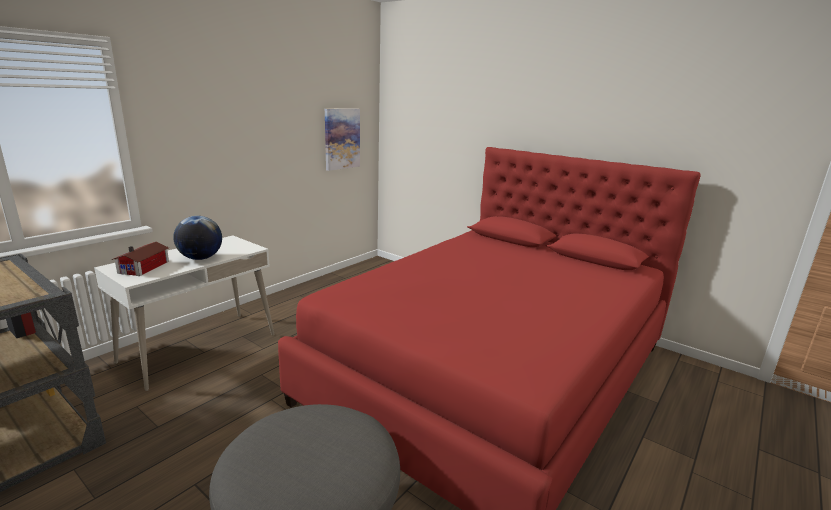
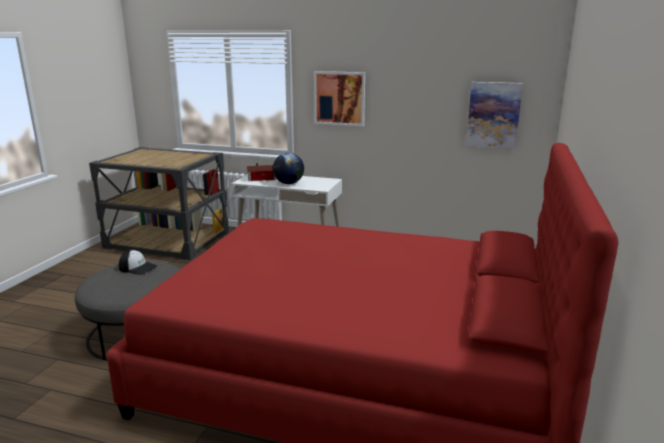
camera: 70 degrees right, 0 degrees up
(199, 136) = (339, 98): none -> picture
(277, 442) = (138, 267): none -> cap

